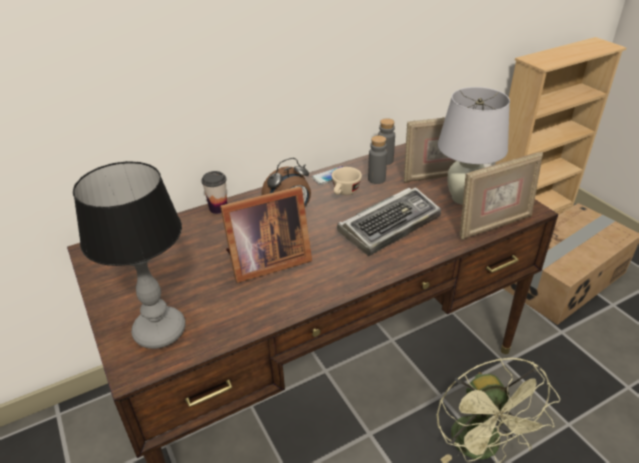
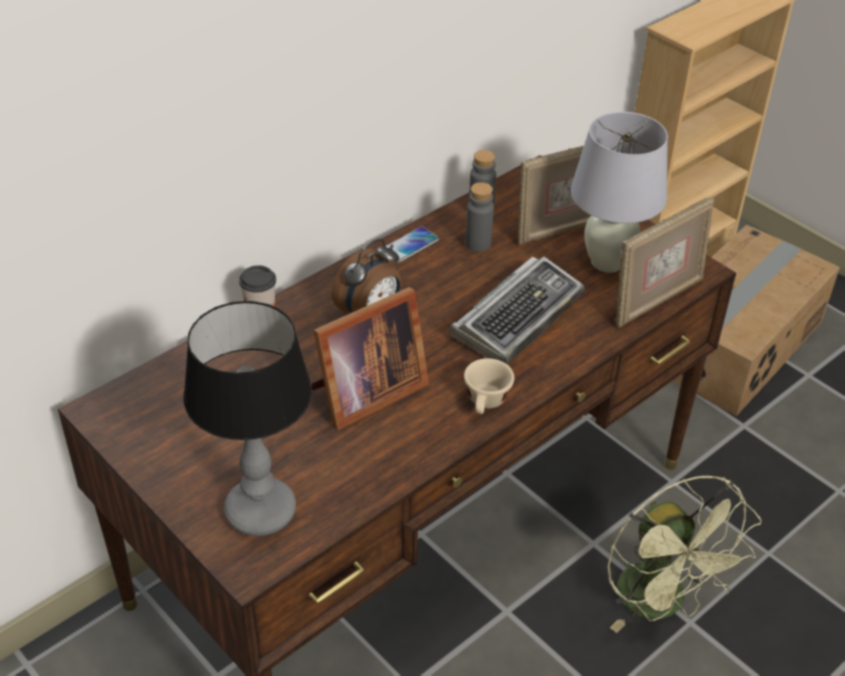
camera: 15 degrees left, 5 degrees up
(344, 193) = (438, 272): beige cup -> beige cup (486, 403)

